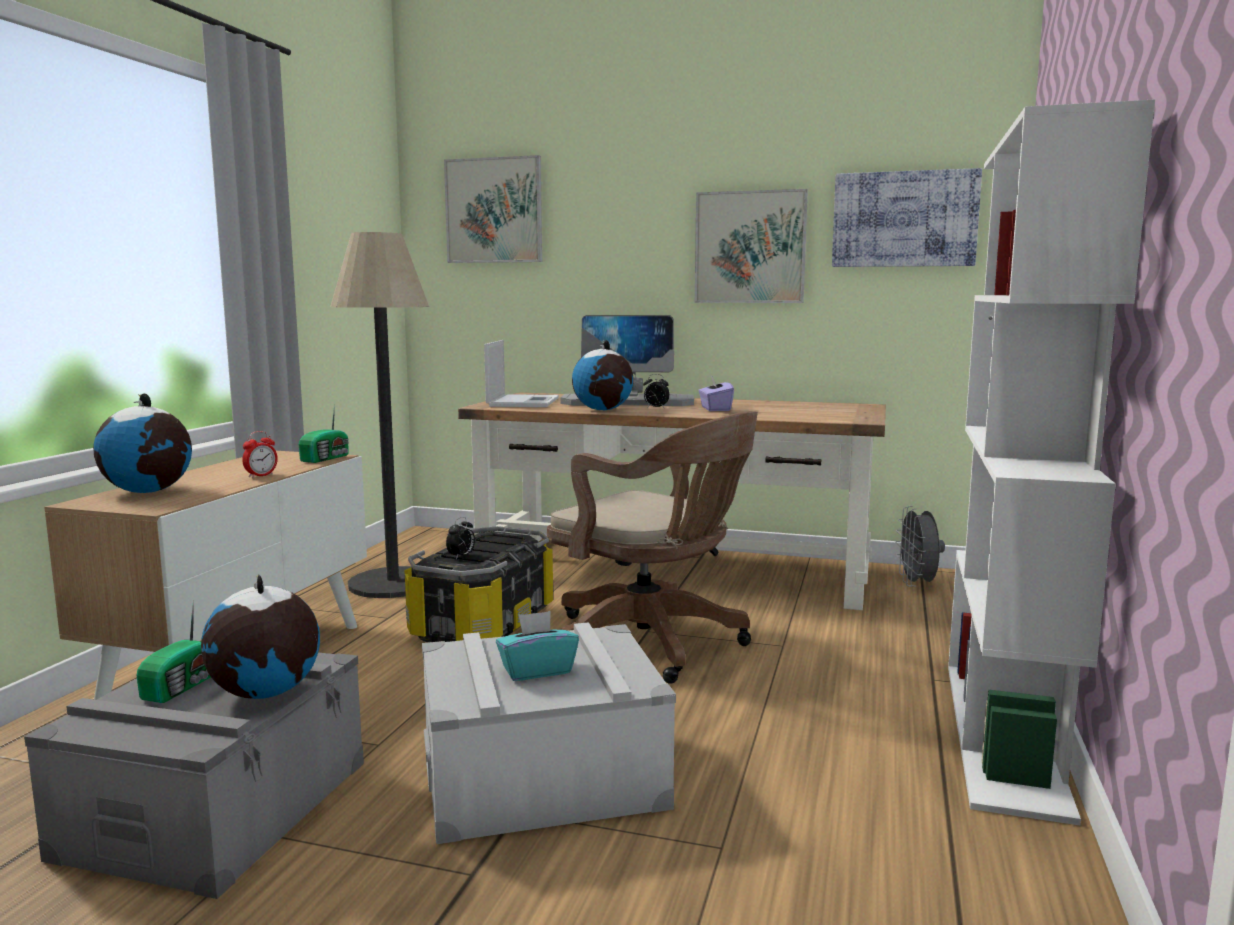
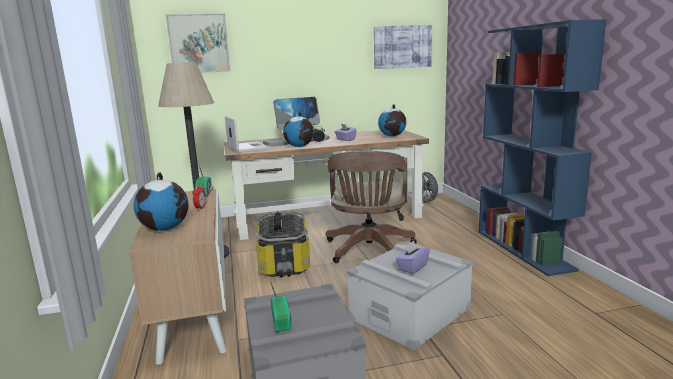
camera: 30 degrees left, 5 degrees up
(265, 694) = (327, 310): globe -> globe (392, 136)
(537, 670) = (412, 267): turquoise tissue box -> purple tissue box
(653, 644) = (369, 251): brown office chair -> brown office chair turned 90 degrees clockwise
(750, 247) = (337, 61): picture -> none
(1005, 734) = (524, 249): white bookcase -> blue bookcase

